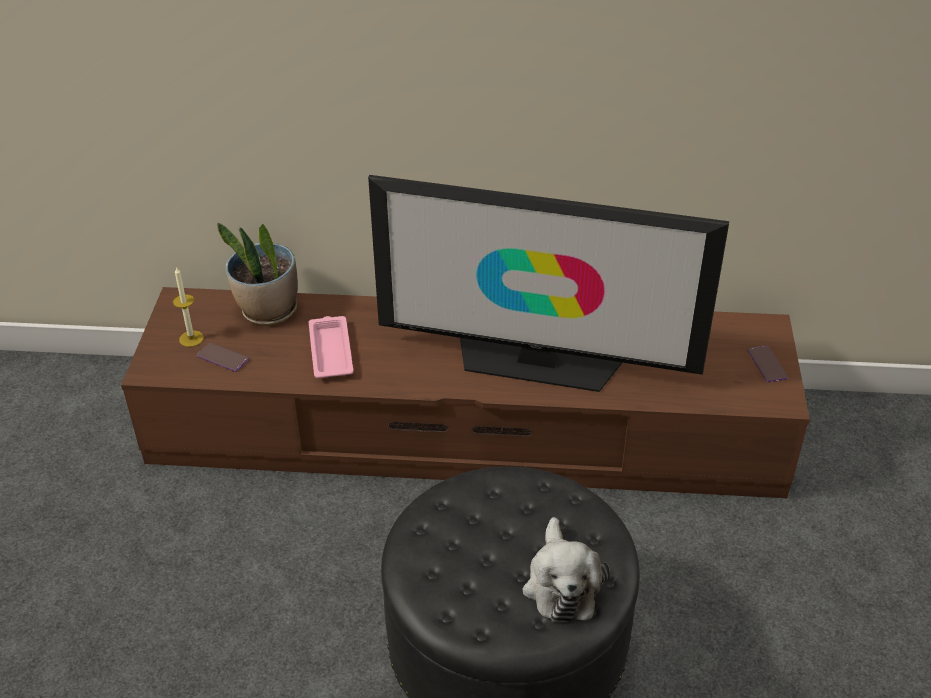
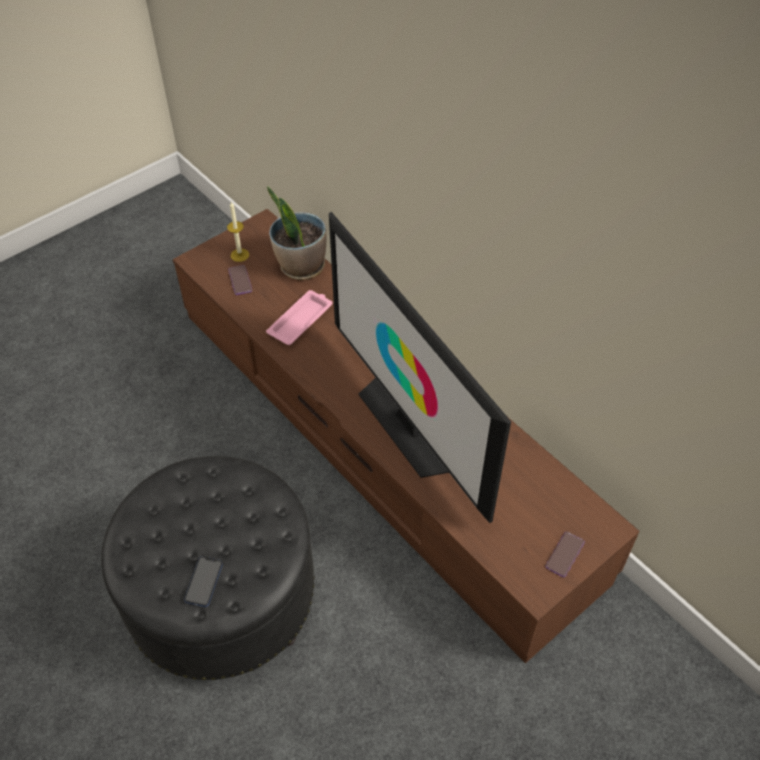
camera: 45 degrees right, 10 degrees up
(561, 584) = (204, 582): plush toy -> phone

